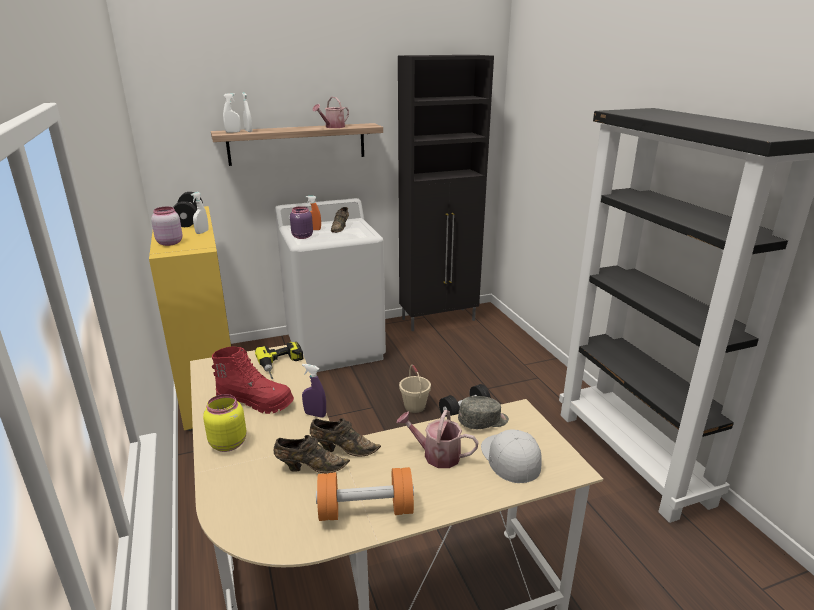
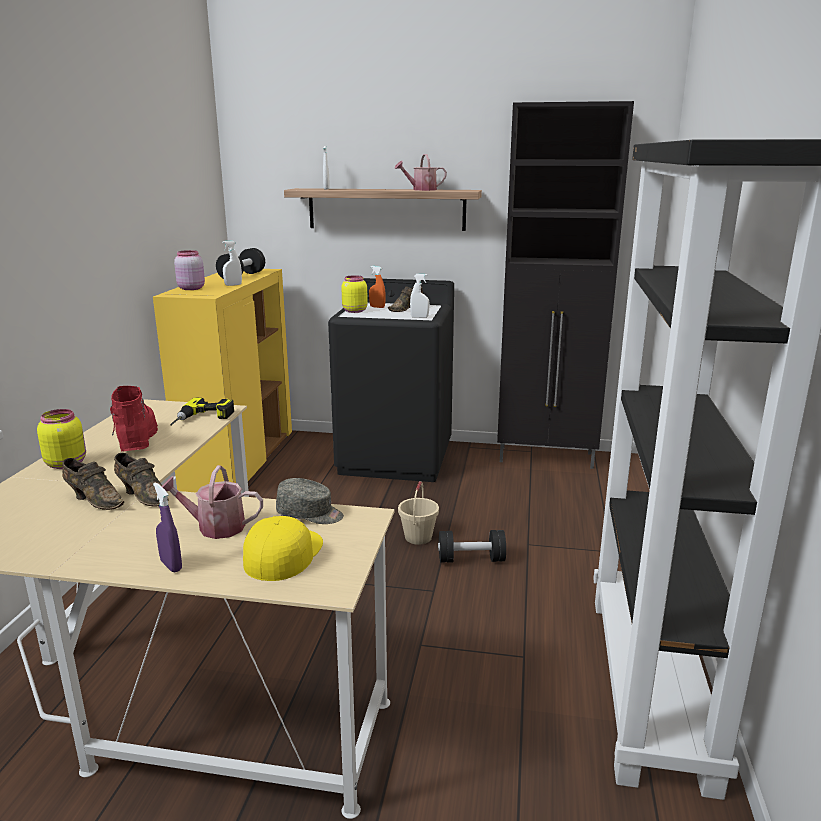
camera: 30 degrees right, 5 degrees down
(233, 132) = (310, 189): white spray bottle -> white spray bottle (419, 317)
(256, 401) = (137, 440): red boot -> red boot turned 150 degrees counterclockwise
(301, 236) = (354, 311): purple jar -> yellow jar
(315, 414) = (166, 463): purple spray bottle -> purple spray bottle (171, 565)
(335, 347) = (396, 457): white washing machine -> black washing machine
(365, 510) = (81, 547): orange dumbbell -> none
(436, 455) = (215, 527): watering can -> watering can turned 45 degrees counterclockwise
(509, 457) = (283, 553): white cap -> yellow cap

